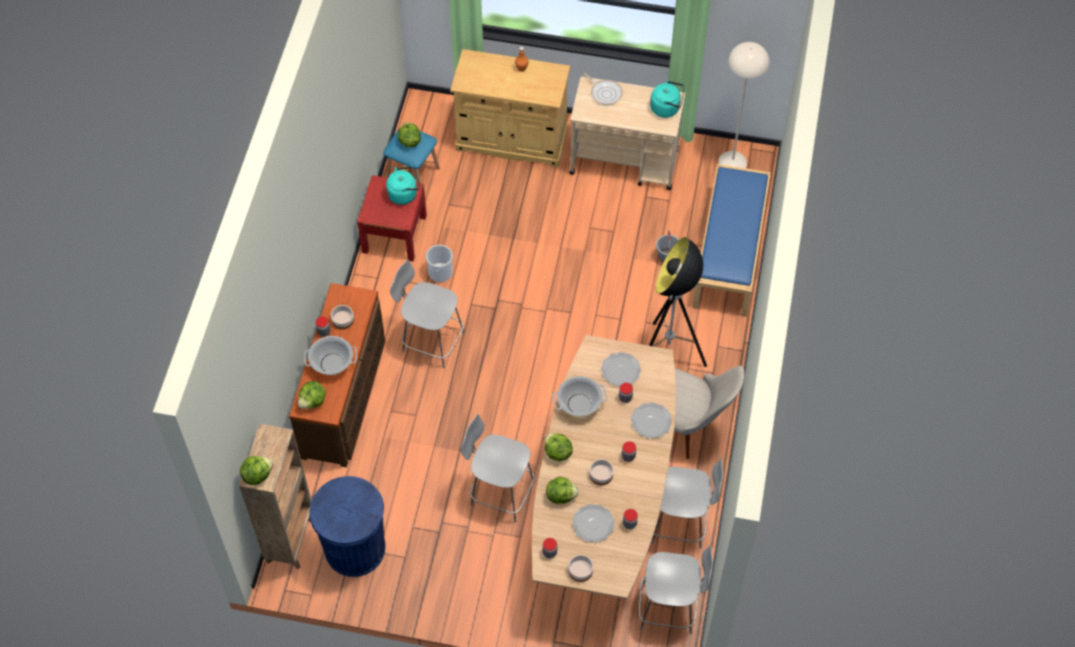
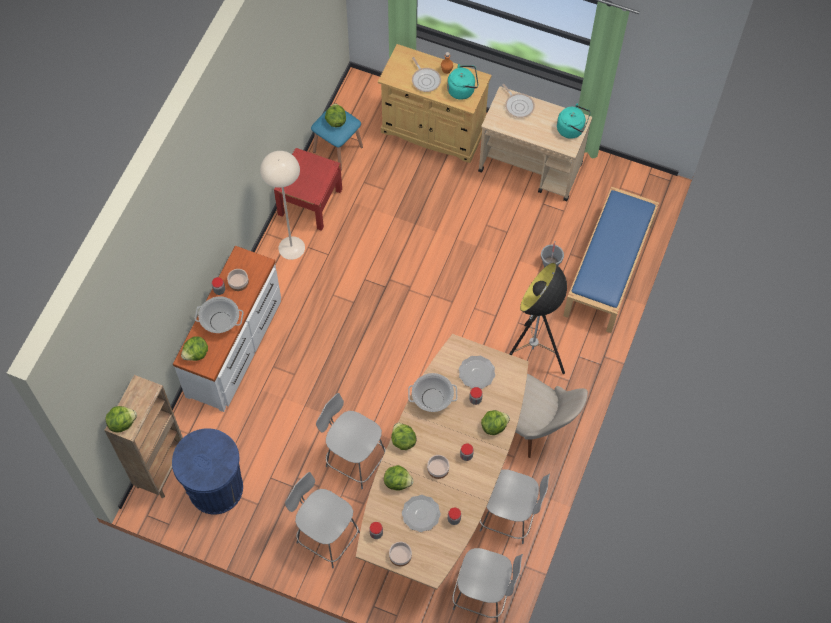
camera: 10 degrees right, 5 degrees up
(345, 397) = (235, 347): brown dresser -> white dresser
(404, 194) = (321, 170): turquoise kettle -> turquoise kettle (462, 90)
(431, 340) = (322, 307): grey chair -> grey chair (326, 536)
(440, 272) = (343, 245): bucket -> none
(501, 81) = (425, 80): none -> frying pan
(651, 421) = (493, 426): plate -> lettuce
(732, 161) = (629, 183): beige floor lamp -> beige floor lamp (291, 247)

